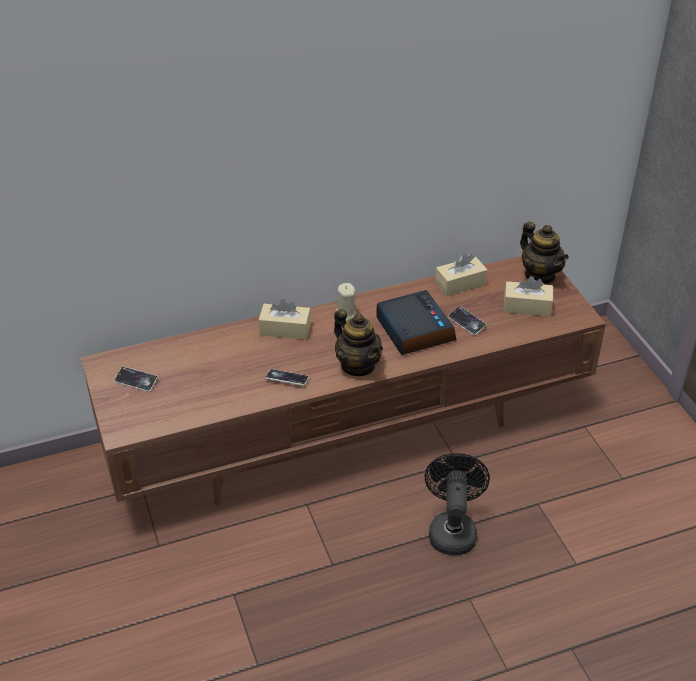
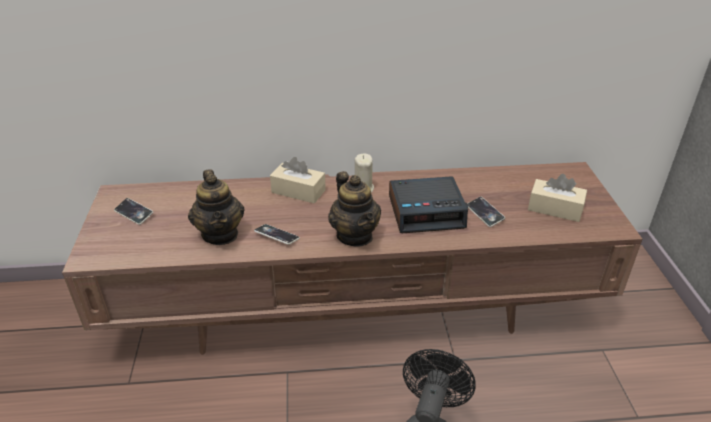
camera: 15 degrees right, 5 degrees down
(414, 329) = (427, 211): alarm clock -> alarm clock turned 90 degrees clockwise
(460, 284) = (488, 178): beige tissue box -> none
(540, 275) = (576, 182): teapot -> teapot (220, 234)

